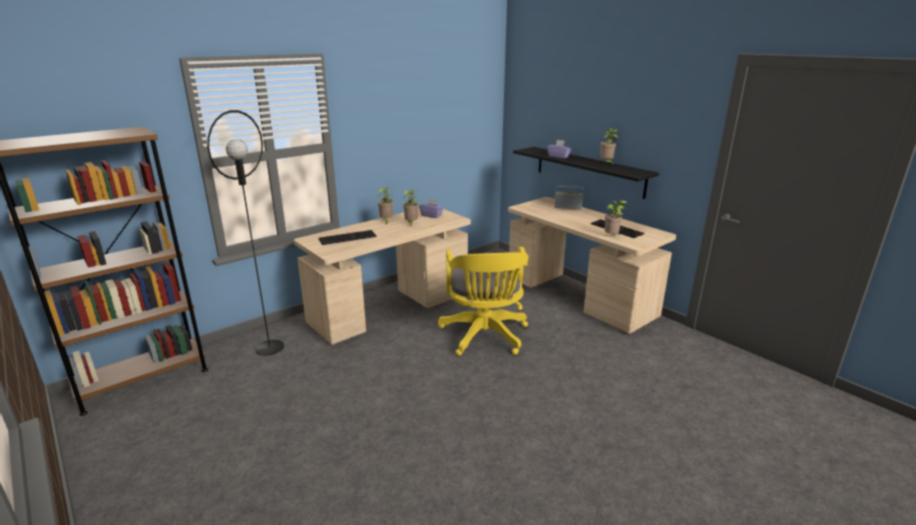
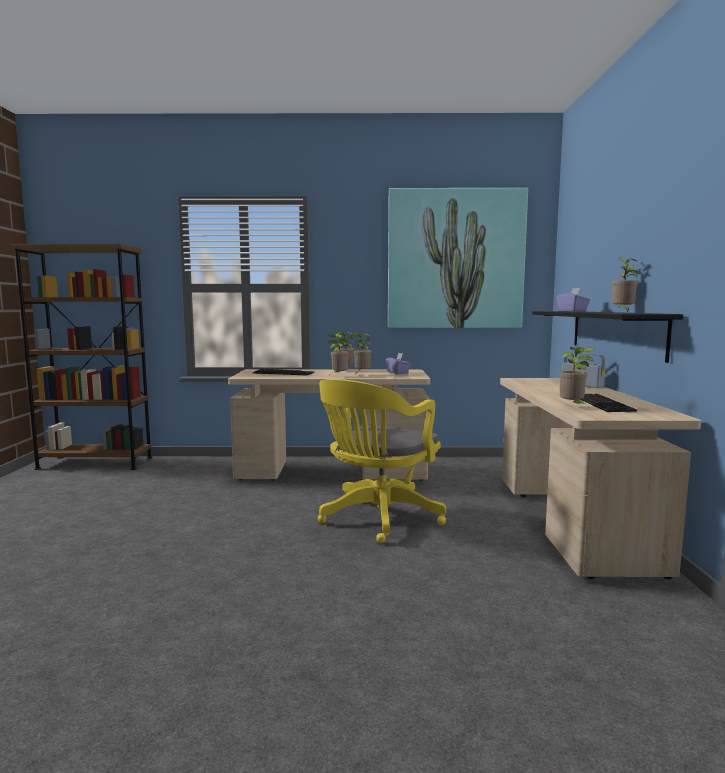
camera: 40 degrees right, 15 degrees down
(269, 347) = (195, 469): black floor lamp -> none
(403, 232) = (338, 376): none -> potted plant
(443, 106) = (455, 259): none -> picture

